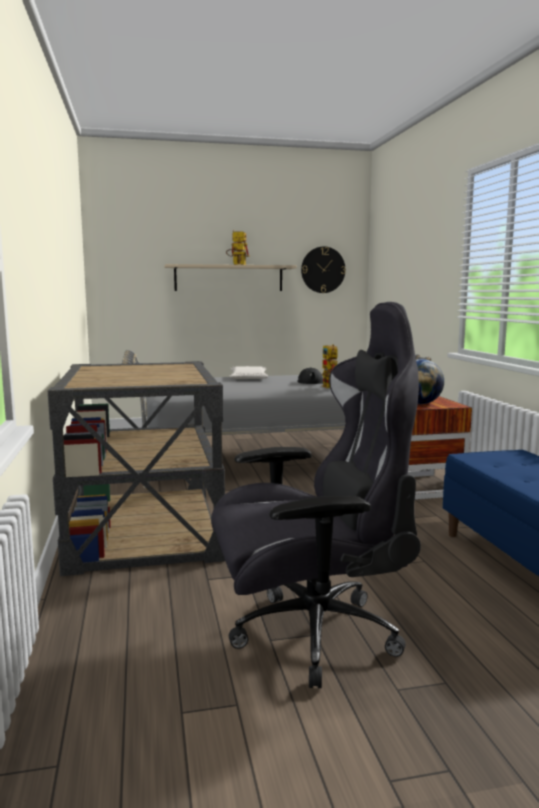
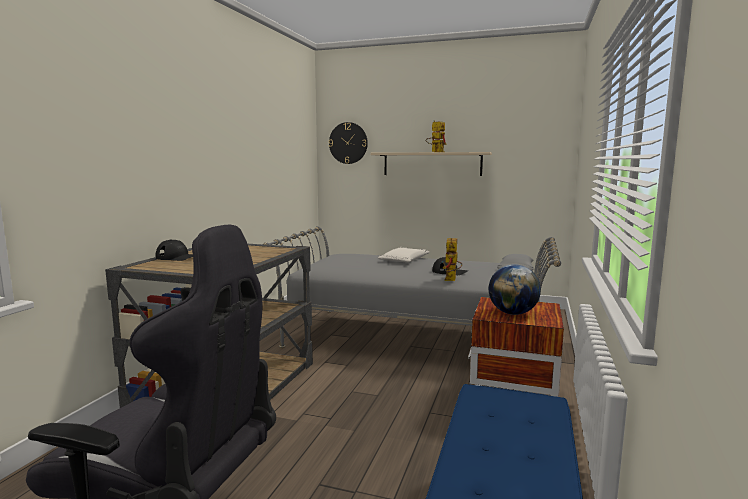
camera: 30 degrees right, 0 degrees up
(91, 377) = (177, 257): none -> black cap
(323, 270) = (525, 155): wall clock -> wall clock (348, 143)

